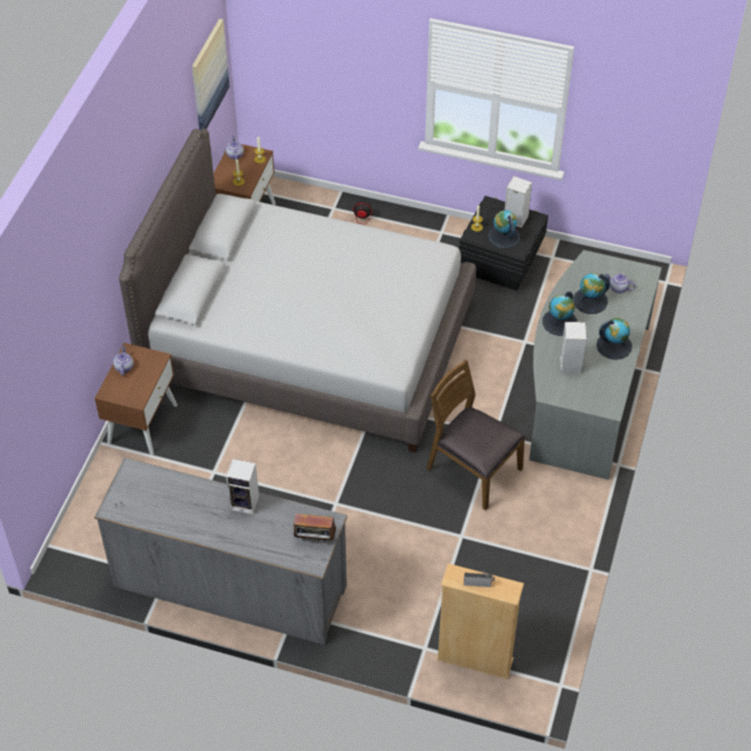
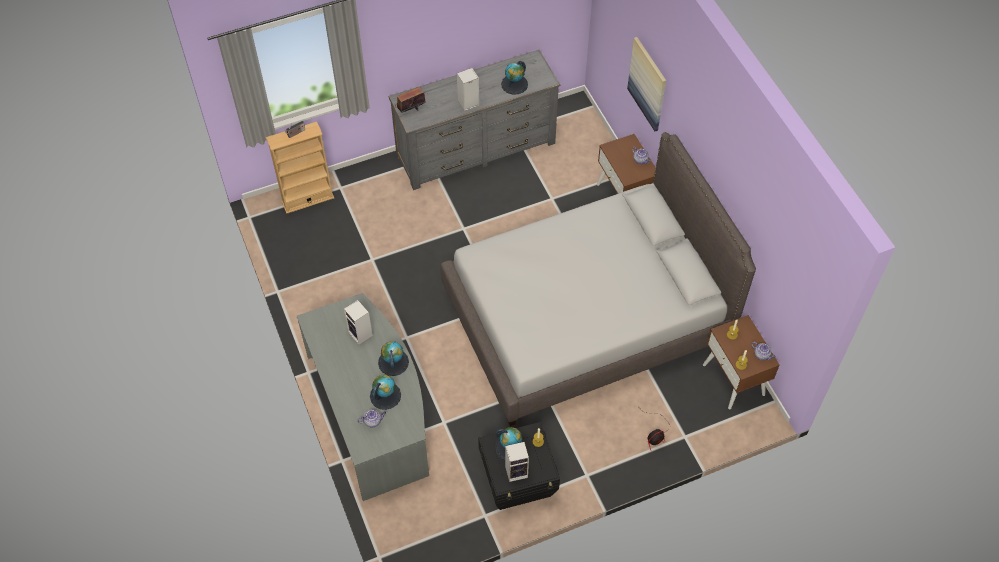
camera: 140 degrees right, 5 degrees up
(208, 76) = (791, 290): picture -> picture (648, 84)
(473, 469) = (400, 304): brown chair -> none
(614, 345) = (341, 370): globe -> globe (514, 84)

